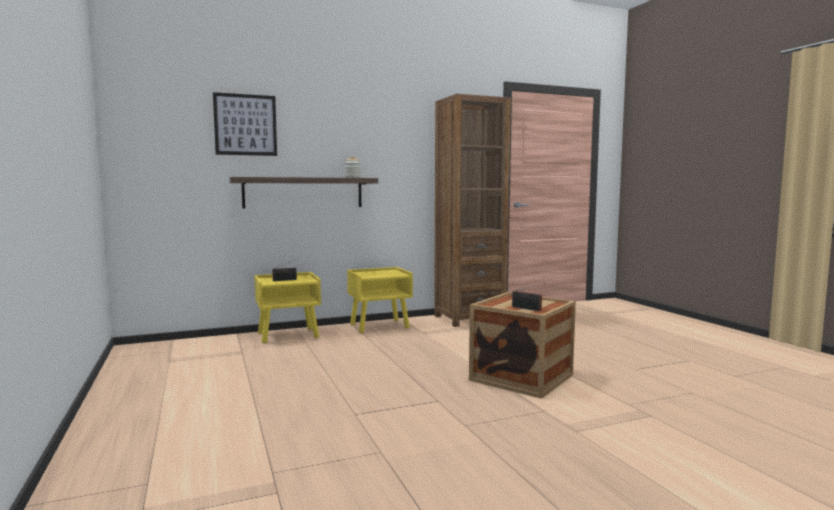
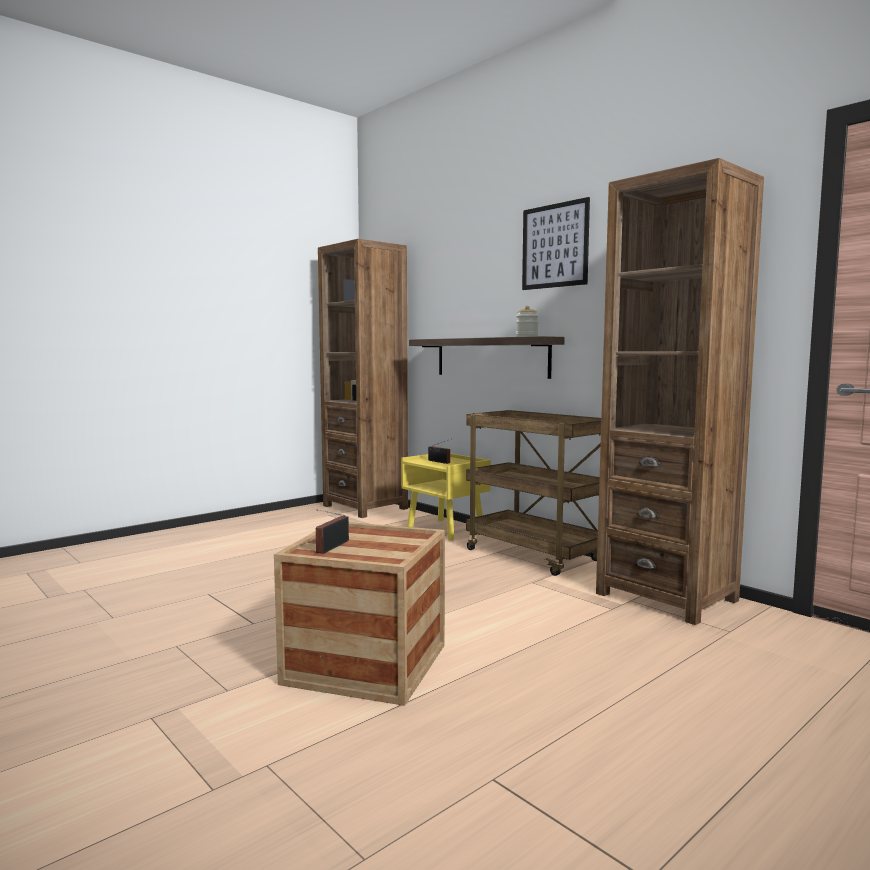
camera: 70 degrees right, 0 degrees up
(168, 348) = (365, 507): none -> brown bookcase
(245, 125) = (444, 279): picture -> picture (555, 246)
(380, 326) = (536, 556): yellow nightstand -> brown cart

